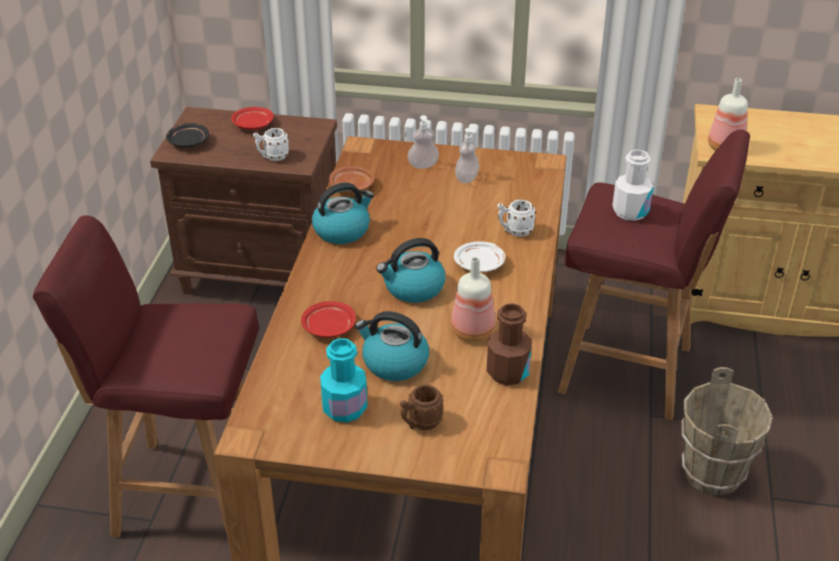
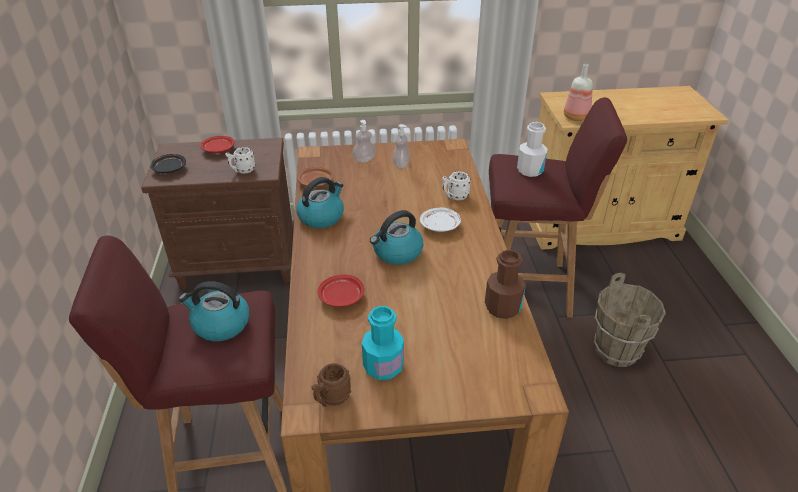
camera: 15 degrees left, 0 degrees up
(394, 363) = (408, 317): kettle -> kettle (220, 325)
(420, 423) = (453, 367): brown mug -> brown mug (331, 399)
(472, 330) = (459, 278): bottle -> none

